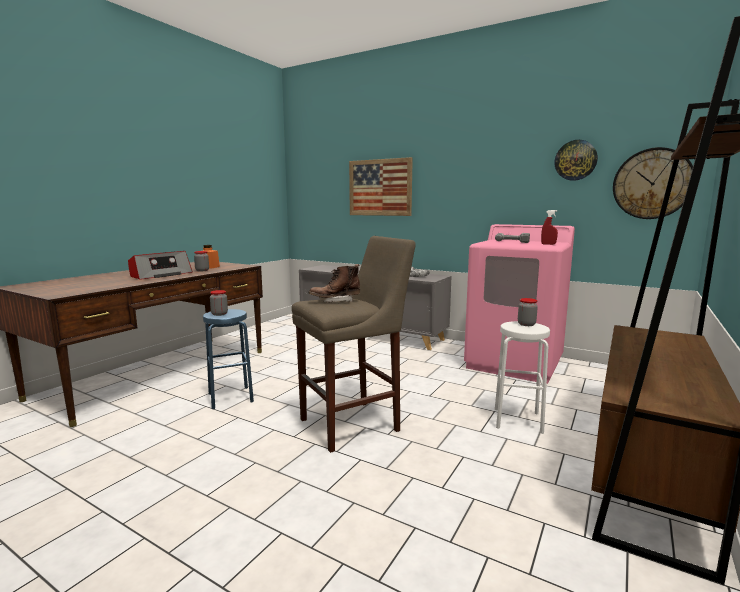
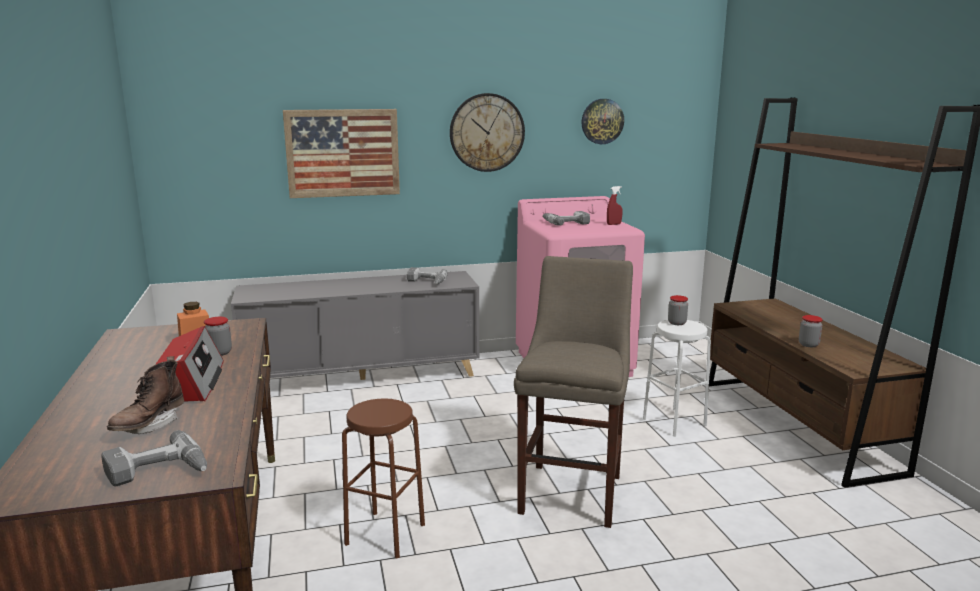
camera: 45 degrees left, 5 degrees up
(53, 290) = (158, 472): none -> power drill
(219, 314) = (377, 415): jar -> jar (808, 344)
(230, 397) = (385, 534): blue stool -> brown stool
(335, 301) = (564, 351): brown boot -> brown boot (149, 425)
(652, 184) = (670, 148): wall clock -> wall clock (487, 132)

